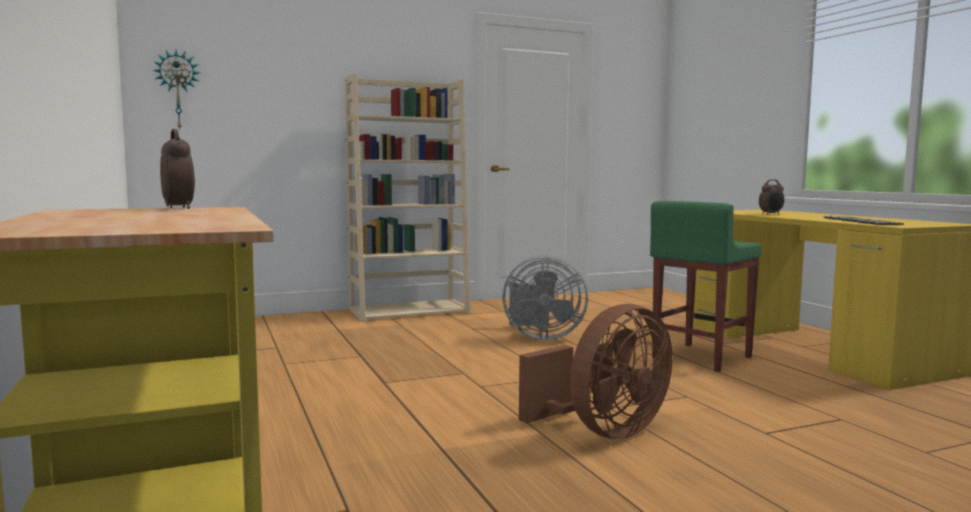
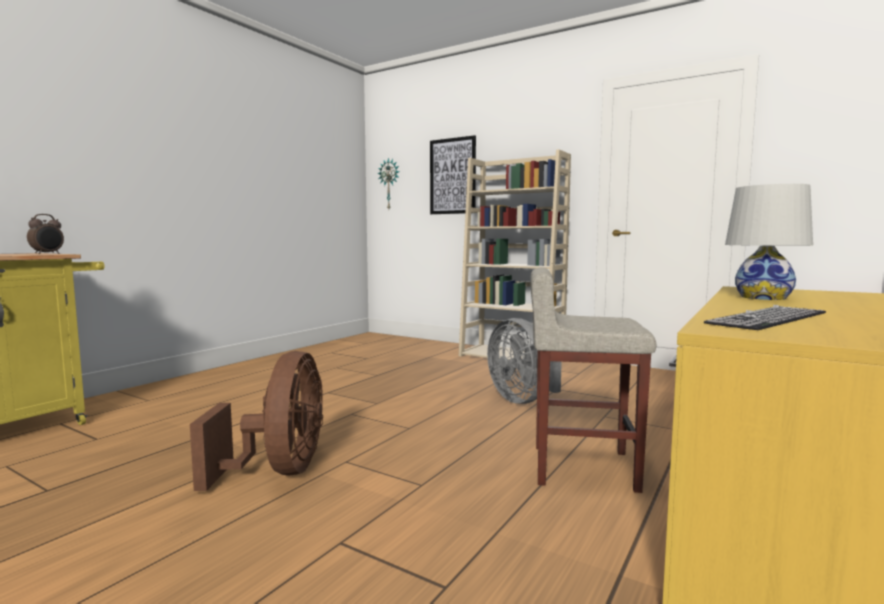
camera: 55 degrees right, 0 degrees up
(294, 90) = (452, 176): none -> picture
(604, 431) = (280, 471): brown fan -> brown fan turned 105 degrees counterclockwise
(700, 357) = (581, 467): green stool -> beige stool
(771, 214) = (763, 297): alarm clock -> white table lamp

